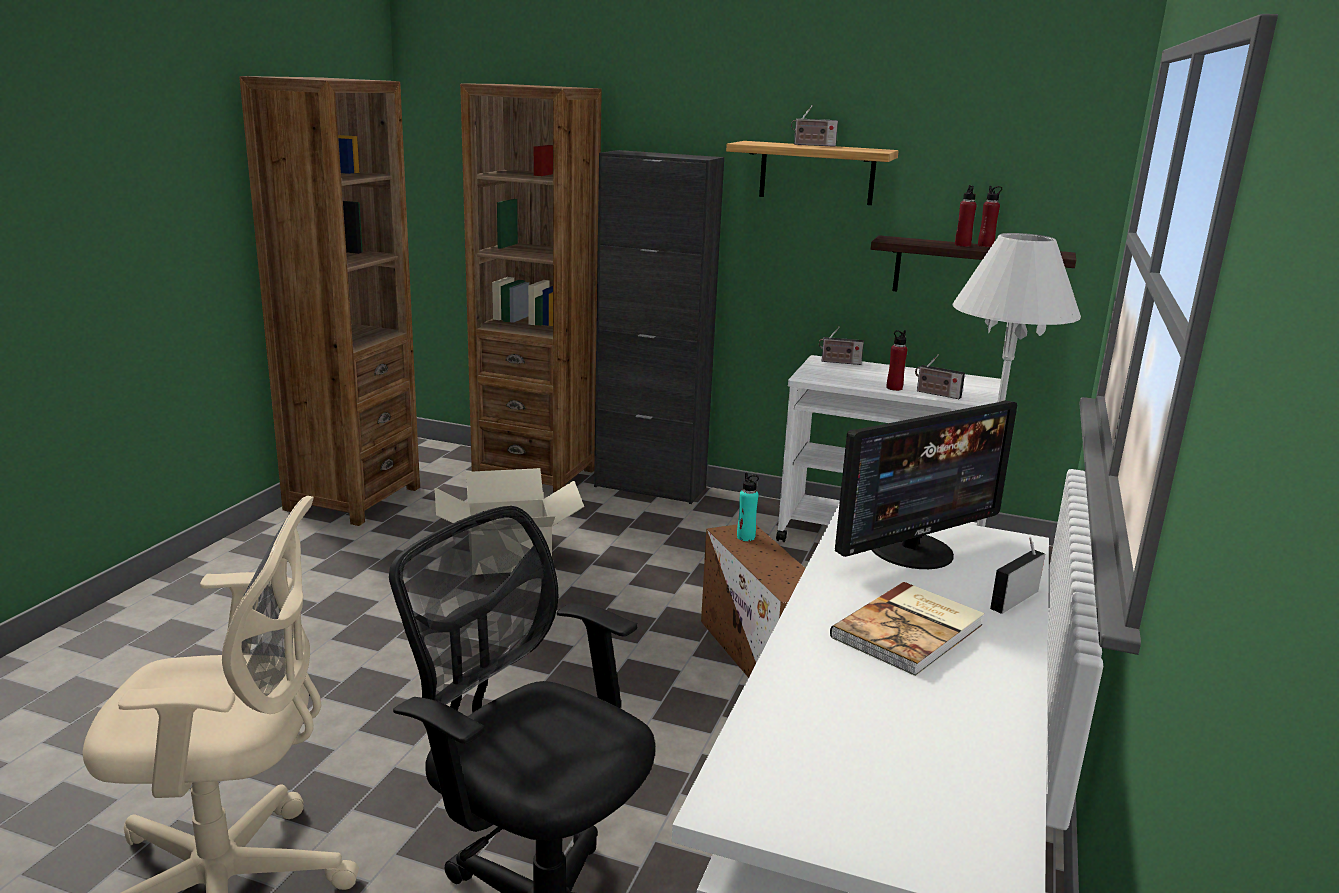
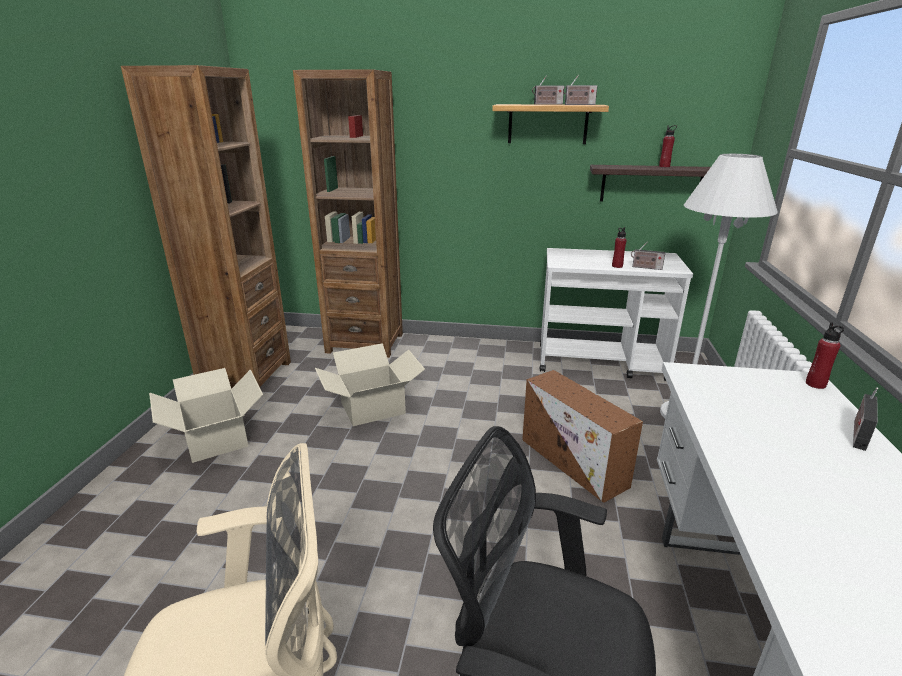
camera: 10 degrees left, 5 degrees up
(289, 565) = (217, 438): none -> cardboard box
(650, 487) = (442, 342): black cabinet -> none
(746, 537) = (557, 382): turquoise bottle -> none
(839, 362) = (568, 251): radio -> radio (578, 105)
(911, 631) = (823, 482): book -> none
(912, 550) = (749, 398): monitor -> none
(962, 245) = (651, 167): red bottle -> red bottle (815, 384)

